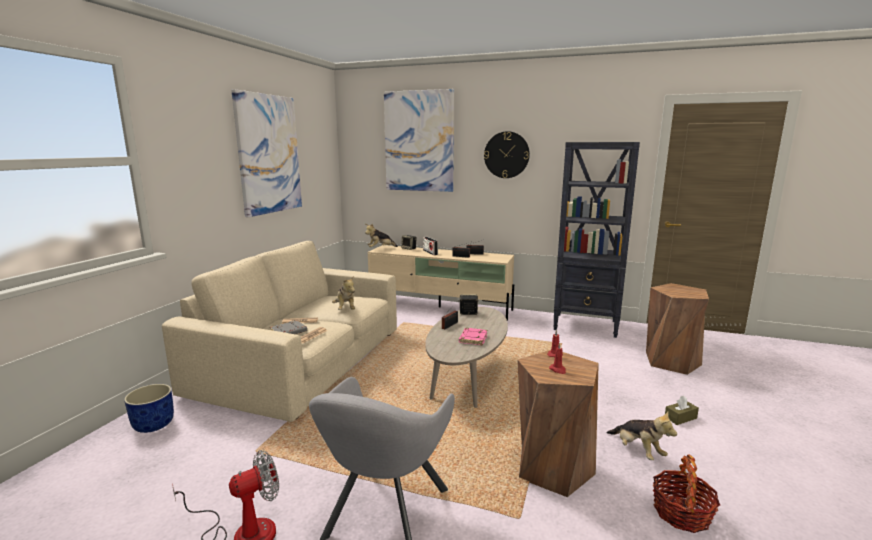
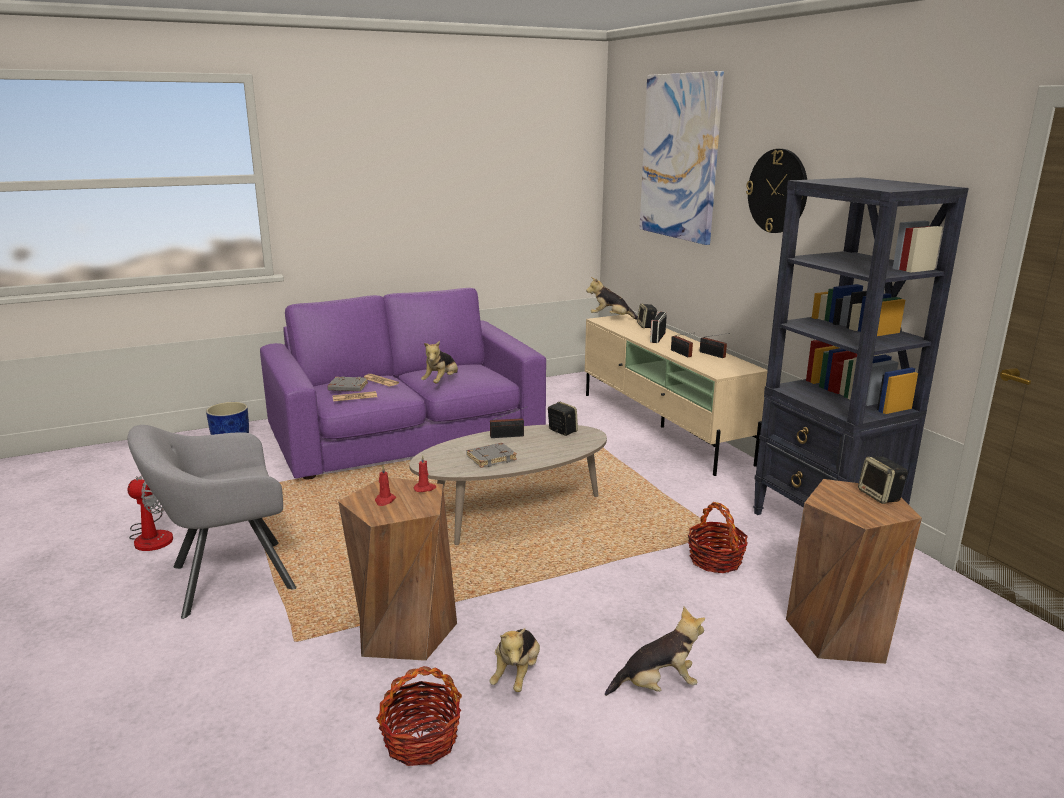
camera: 45 degrees right, 5 degrees up
(268, 154) = (454, 170): picture -> none
(304, 361) = (406, 433): beige sofa -> purple sofa
(472, 339) = (491, 458): pink book -> grey book
(584, 355) = (715, 560): none -> basket
(679, 287) = (880, 496): none -> speaker
(680, 418) = (657, 686): brown tissue box -> plush toy

